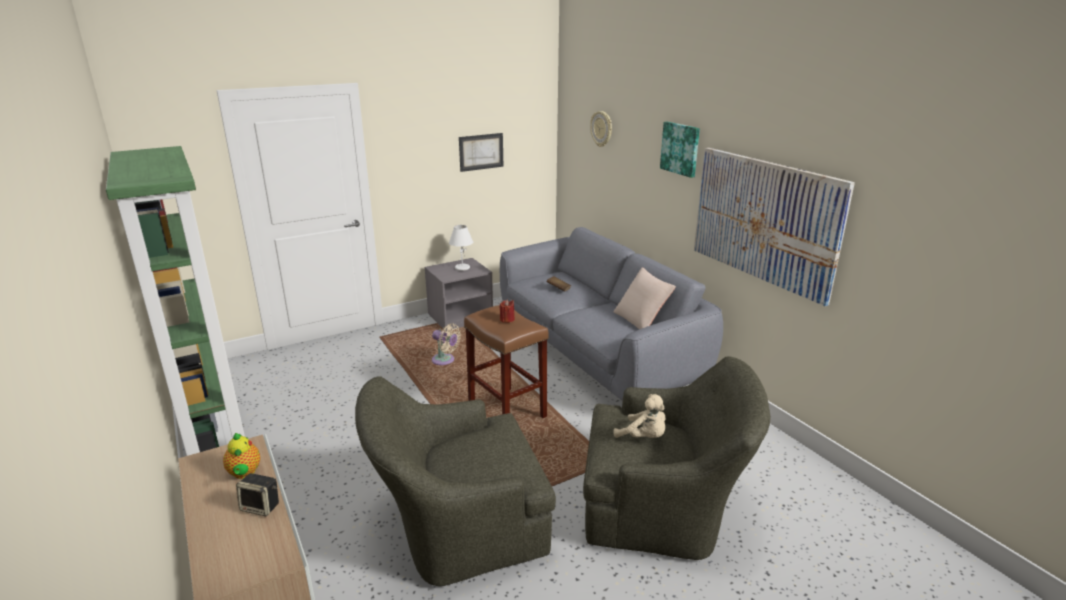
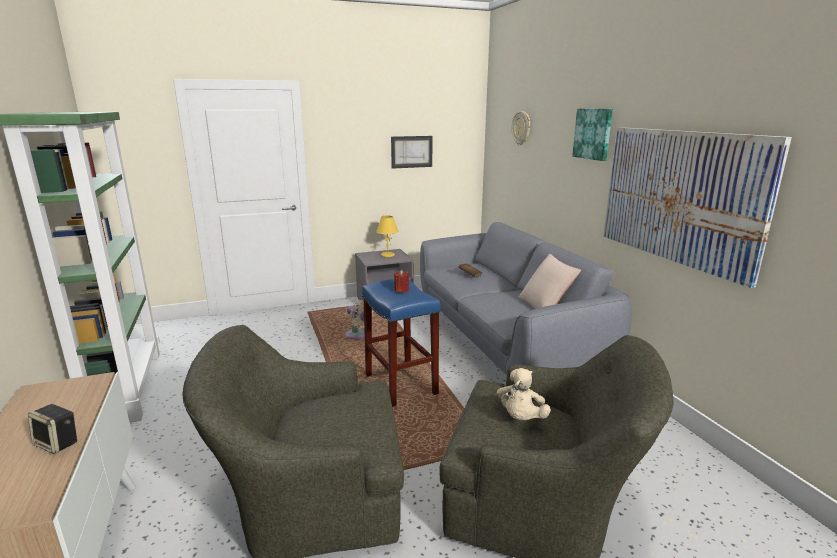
camera: 10 degrees right, 5 degrees down
(244, 473) = (68, 407): teapot -> none
(462, 268) = (387, 255): white table lamp -> yellow table lamp
(508, 410) = (401, 384): brown stool -> blue stool
(644, 437) = (521, 418): beige plush toy -> beige plush toy turned 60 degrees clockwise

